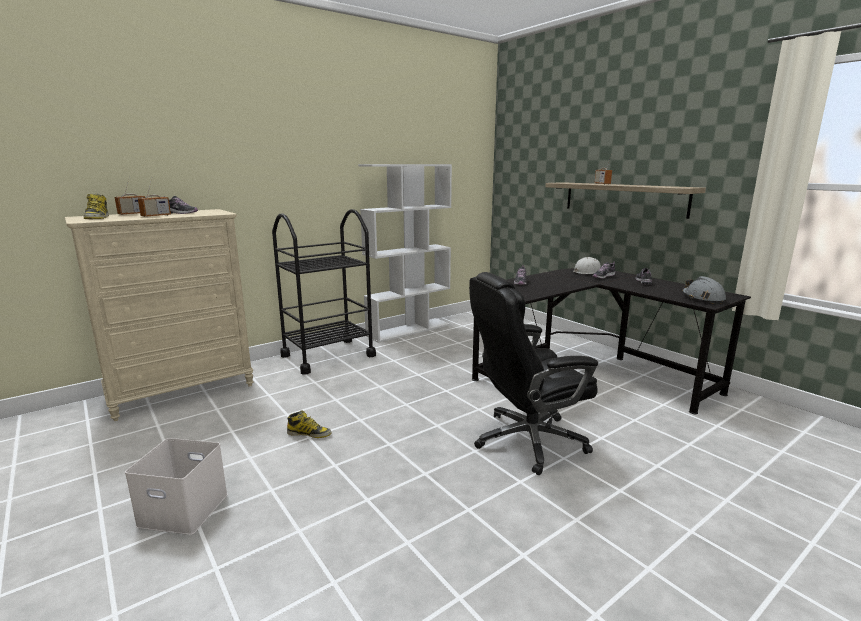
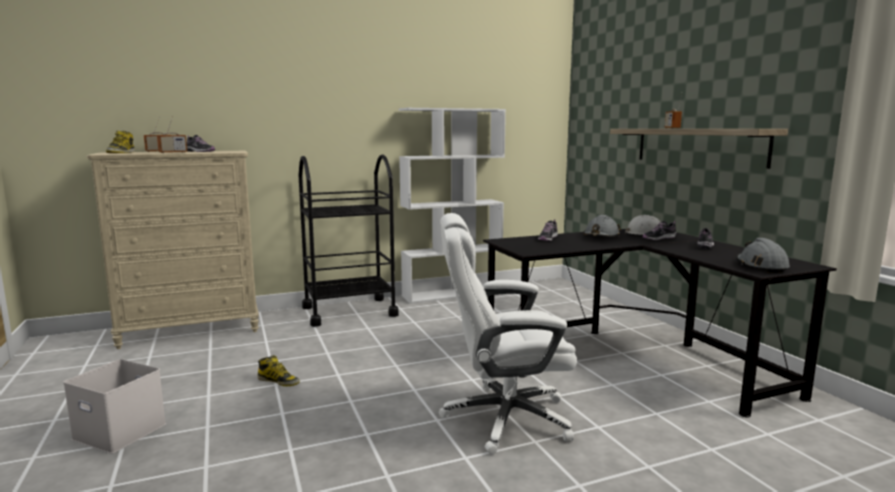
camera: 15 degrees right, 5 degrees down
(527, 441) = (504, 418): black office chair -> white office chair
(559, 277) = (601, 237): none -> grey hard hat

